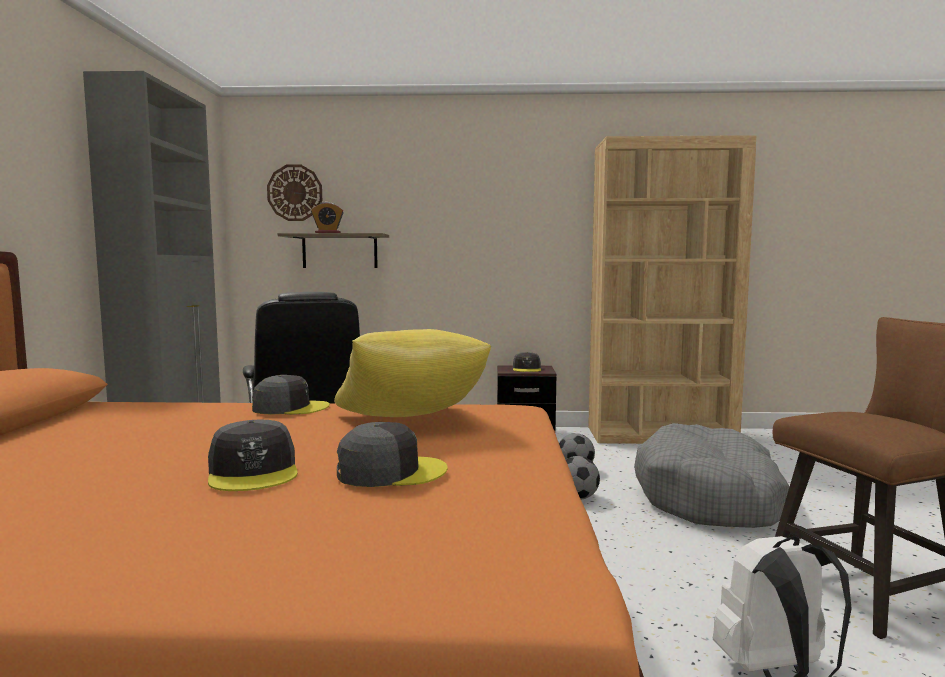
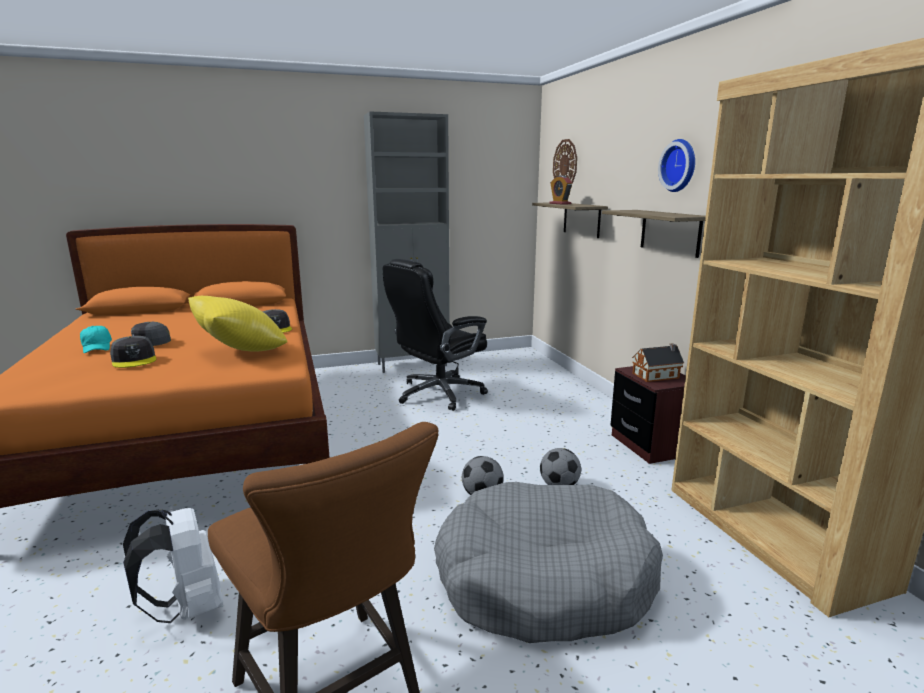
camera: 70 degrees right, 10 degrees up
(218, 511) = (97, 347): none -> turquoise cap
(487, 252) = (670, 232): none -> shelf
(491, 197) = (680, 165): none -> wall clock
(527, 369) = (657, 376): grey cap -> toy house

